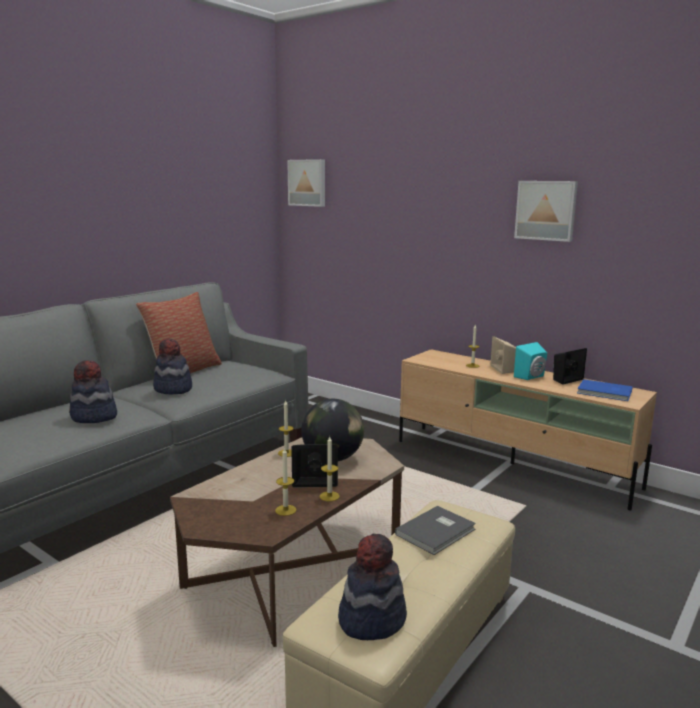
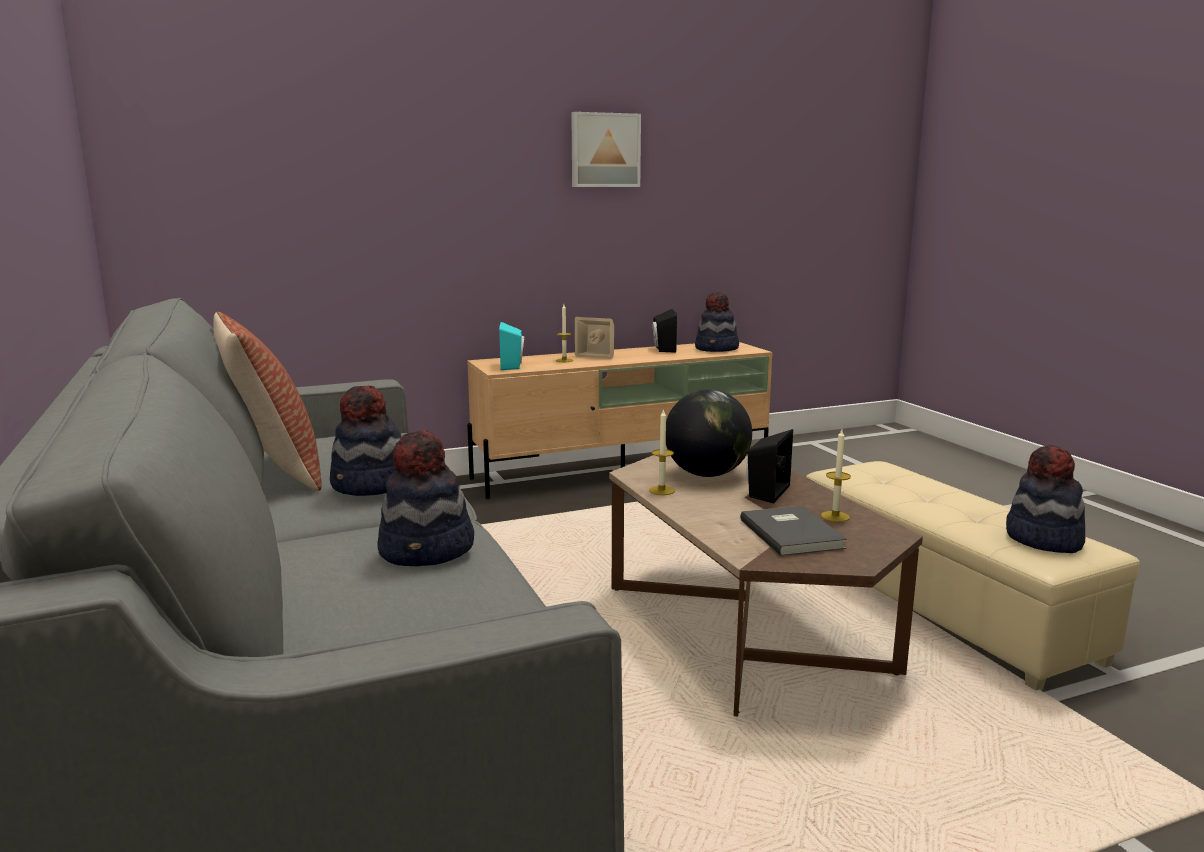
camera: 60 degrees left, 0 degrees up
(307, 183) = (170, 107): picture -> none
(329, 496) = (813, 493): candle -> none
(437, 532) = (887, 485): grey book -> grey book (793, 533)
(531, 377) = (638, 354): turquoise speaker -> turquoise speaker (513, 366)
(605, 392) = (717, 349): blue book -> hat

